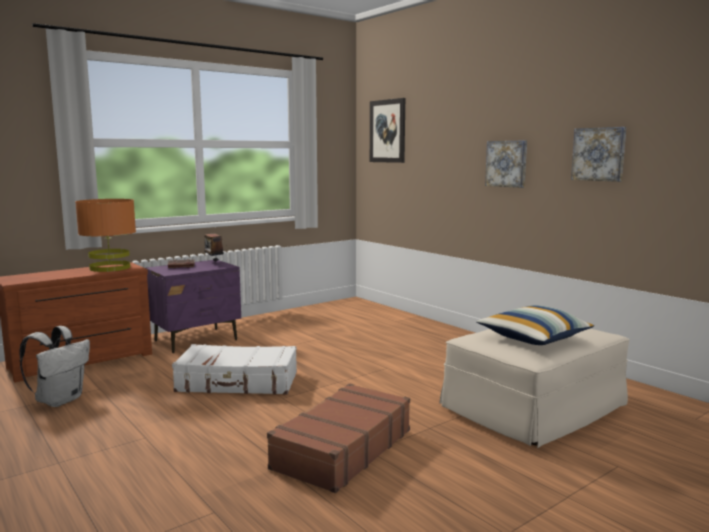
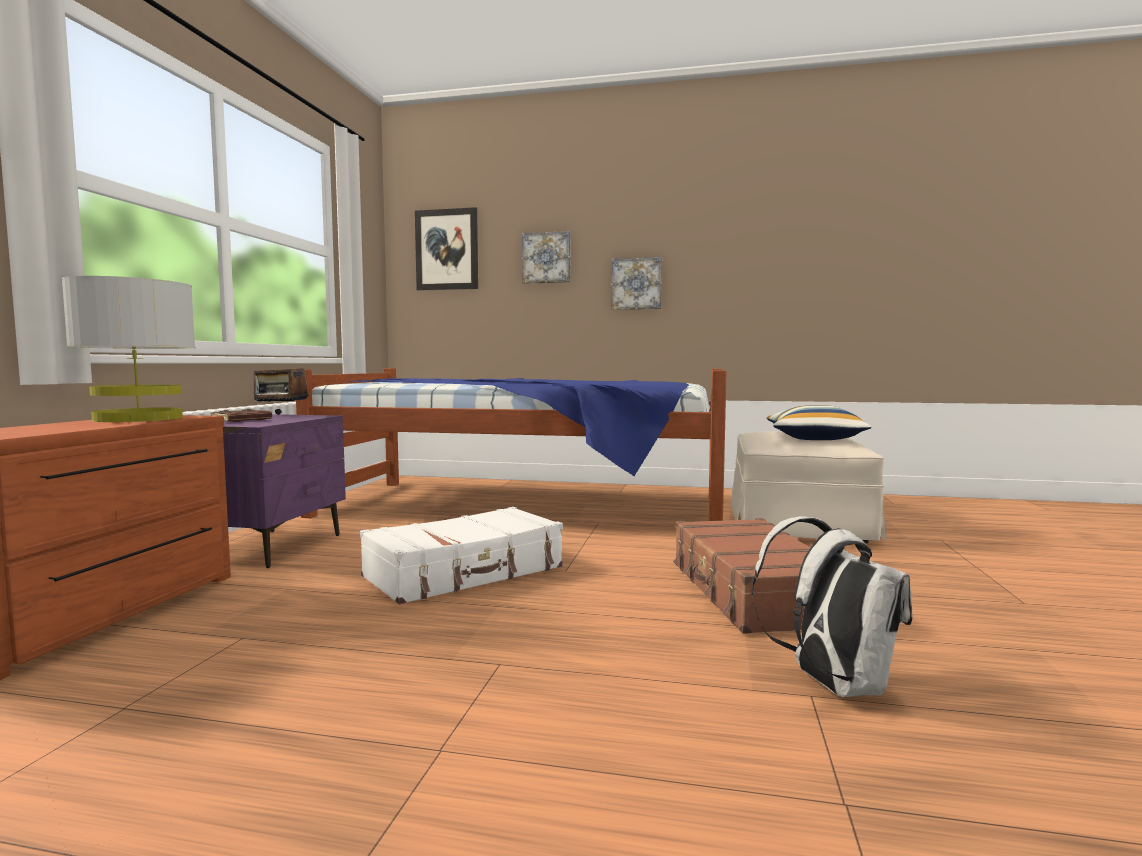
camera: 40 degrees left, 5 degrees down
(60, 400) = (193, 675): white backpack -> white backpack (830, 684)
(110, 268) = (138, 418): orange table lamp -> grey table lamp
(370, 343) = (524, 507): none -> bed
(599, 154) = (749, 270): picture -> picture (547, 258)

